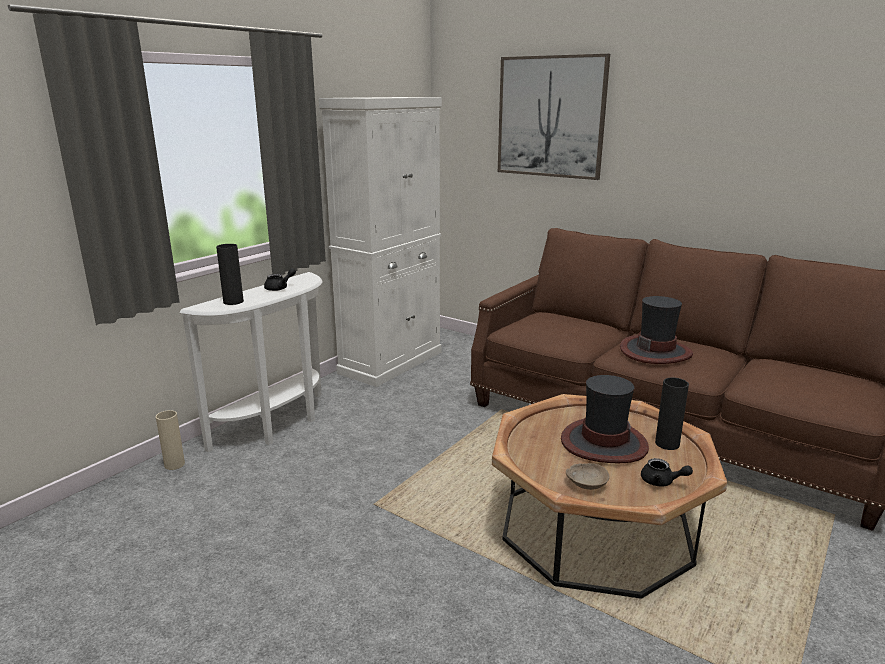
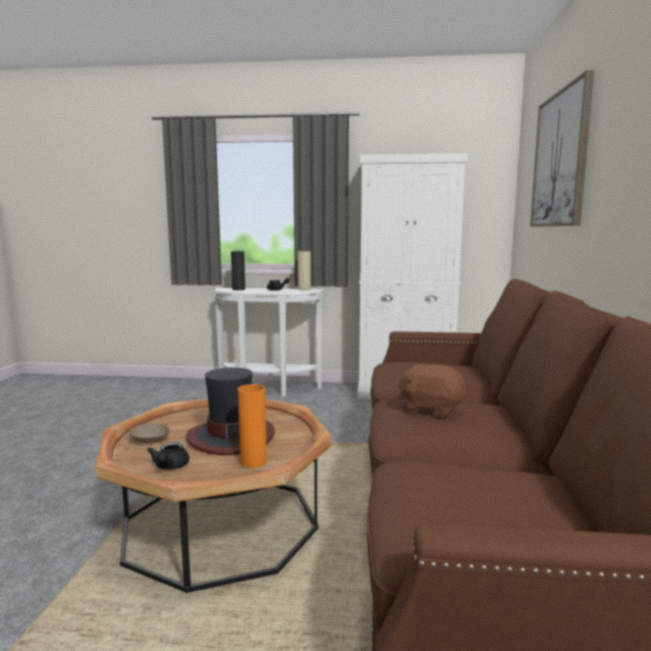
camera: 60 degrees right, 10 degrees down
(174, 464) = (200, 384): beige vase -> beige vase (304, 289)
(655, 351) = (432, 409): hat -> brown plush toy
(667, 444) = (253, 462): black vase -> orange vase

